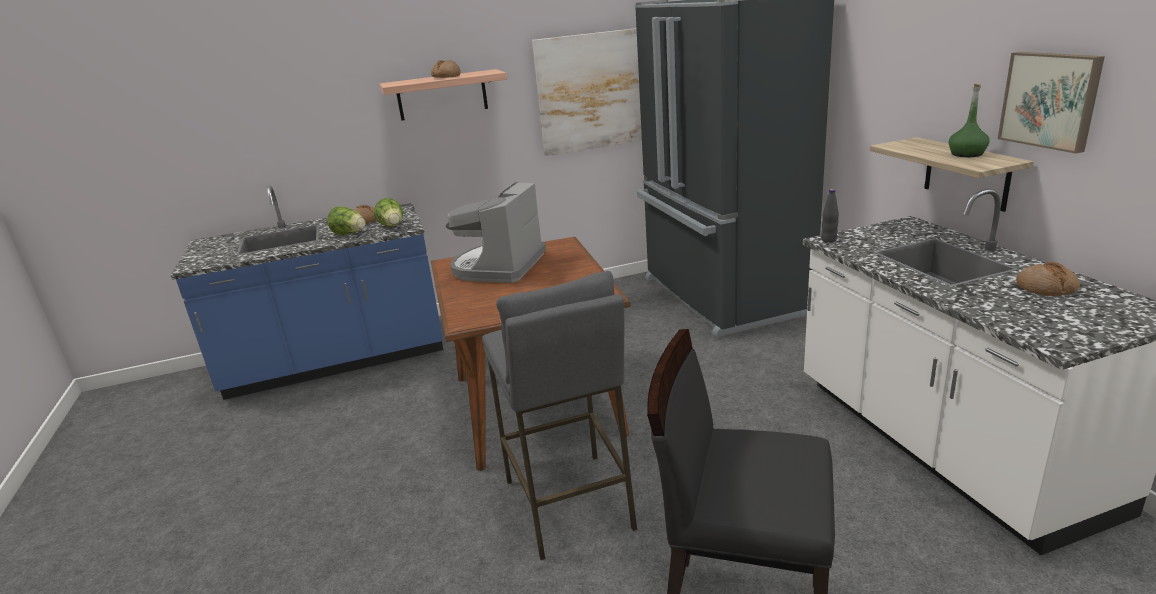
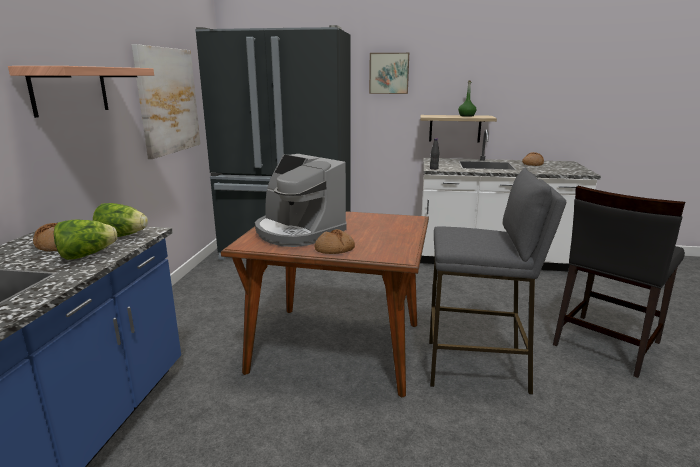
camera: 65 degrees left, 5 degrees down
(446, 77) = (93, 66): bread -> bread (334, 249)
(1051, 100) = (497, 86): picture -> picture (389, 73)

